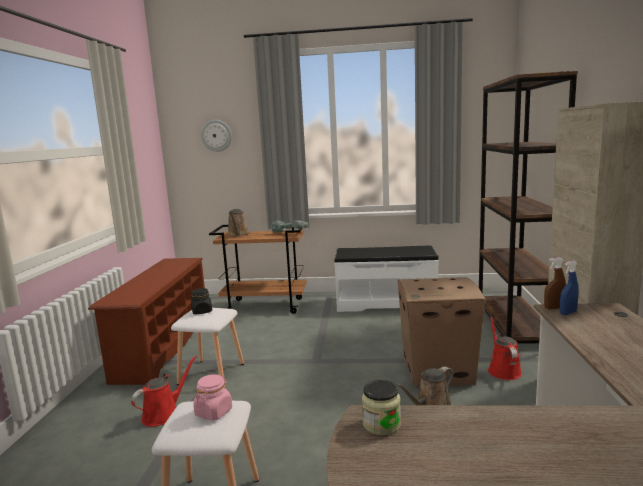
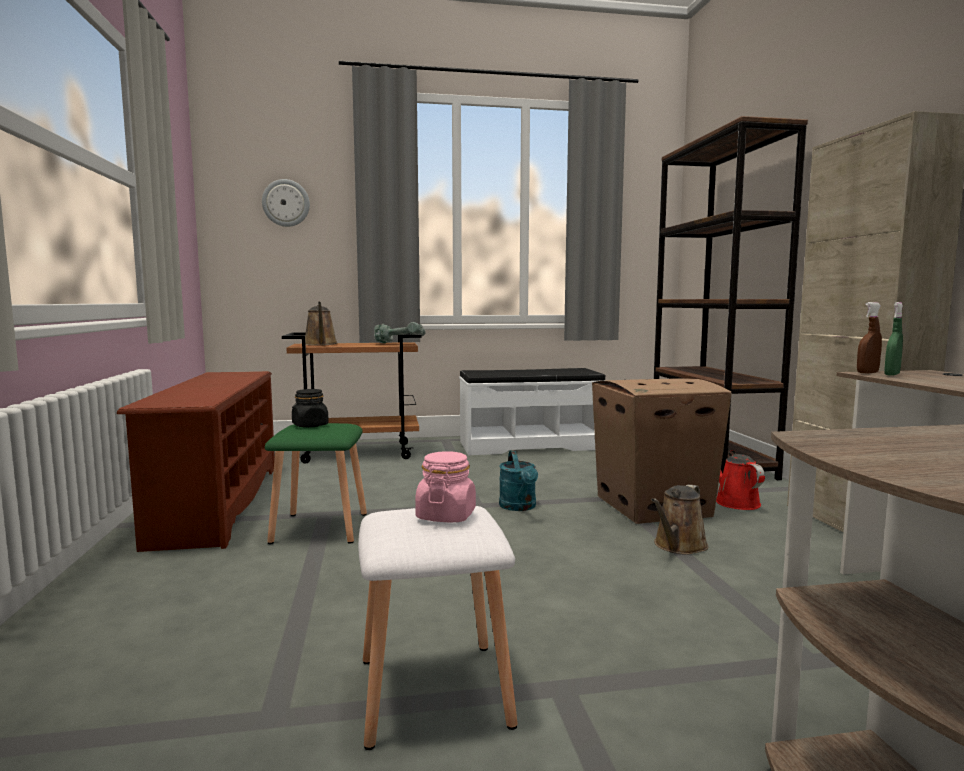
camera: 15 degrees left, 5 degrees down
(164, 414) = (267, 581): red watering can -> none
(211, 374) = (320, 528): white stool -> green stool
(343, 364) = (519, 507): none -> turquoise watering can
(381, 424) = (857, 441): jar -> none
(568, 313) = (892, 375): blue spray bottle -> green spray bottle

